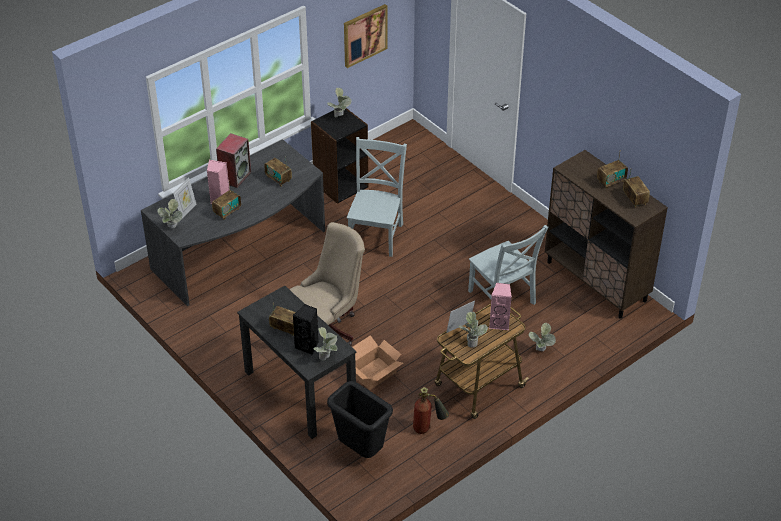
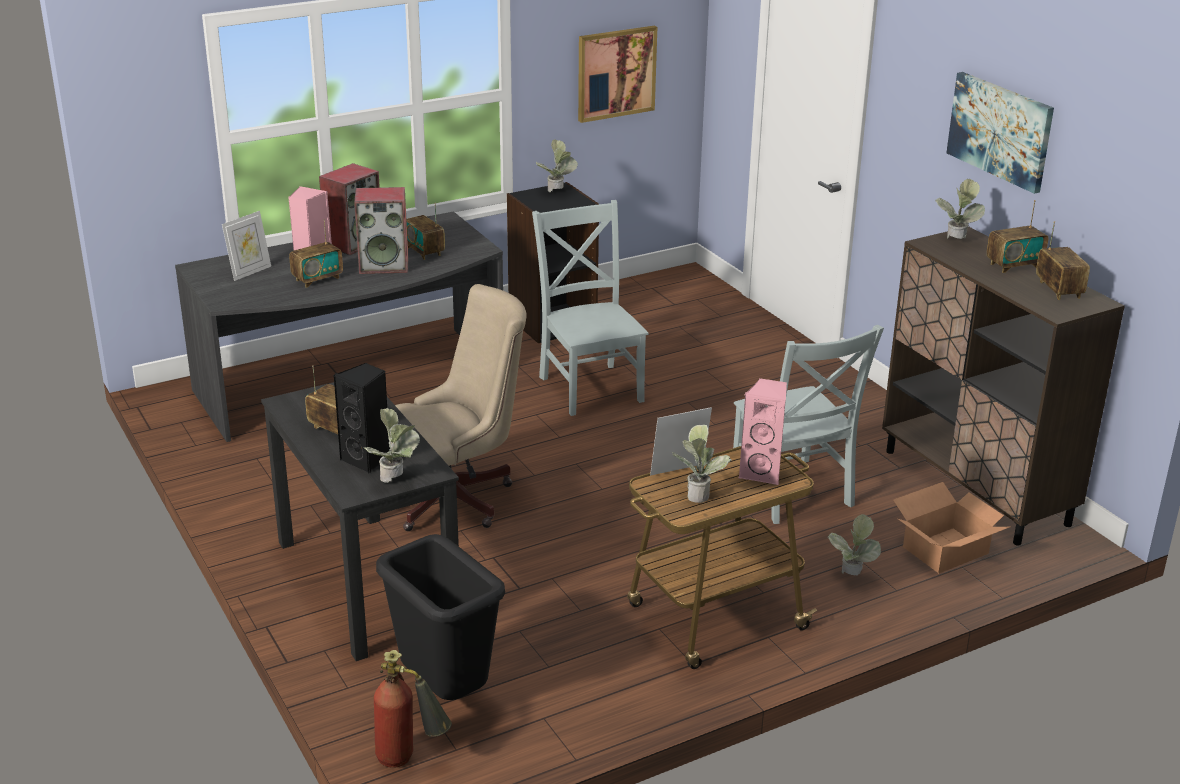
camera: 10 degrees right, 15 degrees down
(172, 229) = (212, 289): potted plant -> potted plant (955, 242)
(260, 194) = (385, 265): none -> speaker
(374, 373) = (518, 573): cardboard box -> cardboard box (946, 550)
(376, 235) = (590, 386): grey chair -> grey chair turned 45 degrees counterclockwise
(428, 428) = (594, 673): fire extinguisher -> fire extinguisher (410, 759)
(599, 107) = (1000, 130): none -> picture

